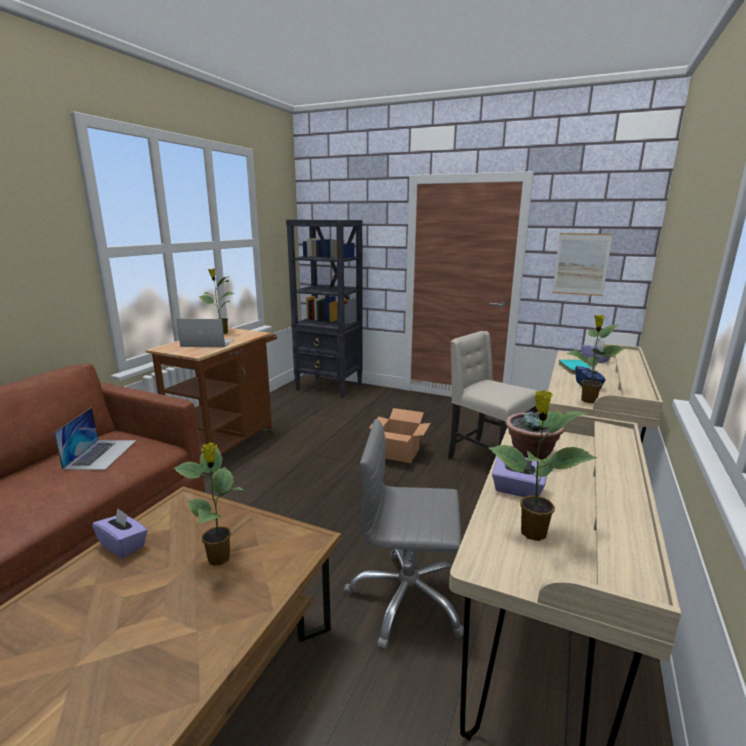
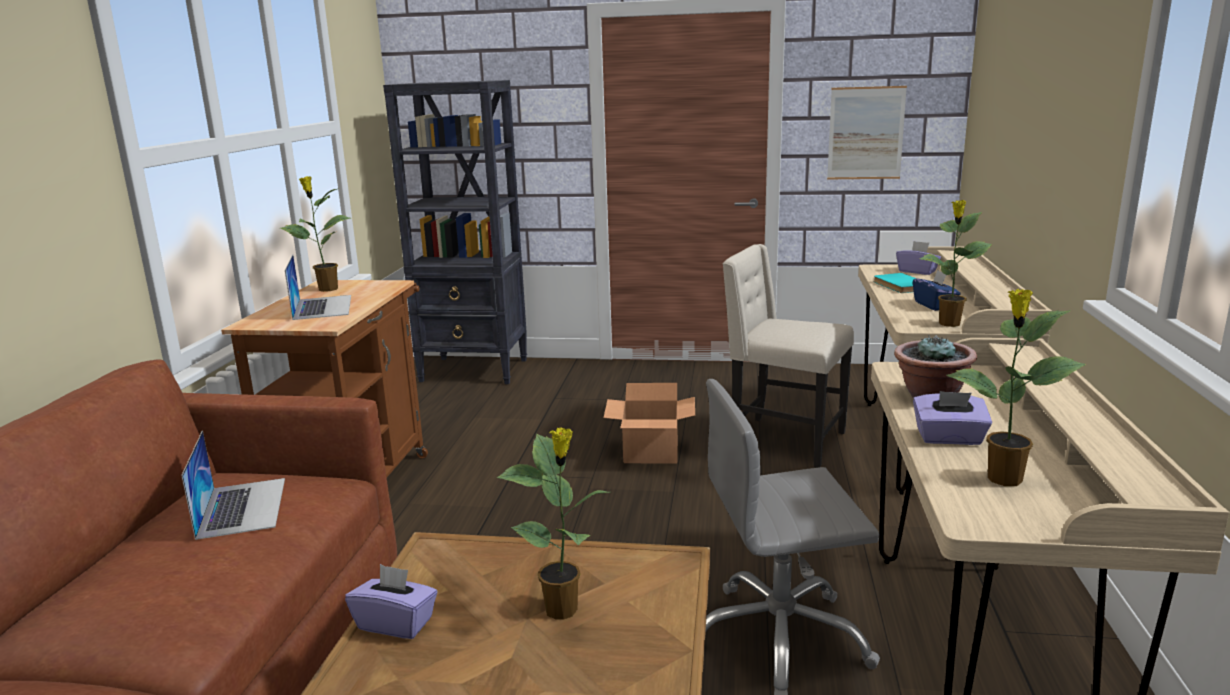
camera: 15 degrees left, 0 degrees up
(207, 343) = (322, 307): laptop -> laptop turned 90 degrees clockwise

